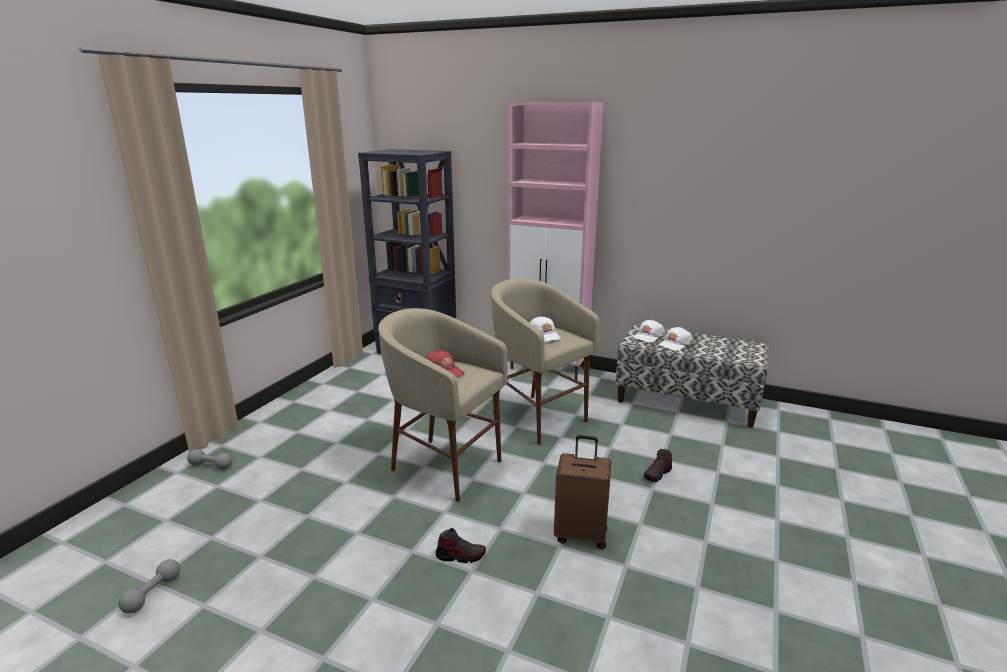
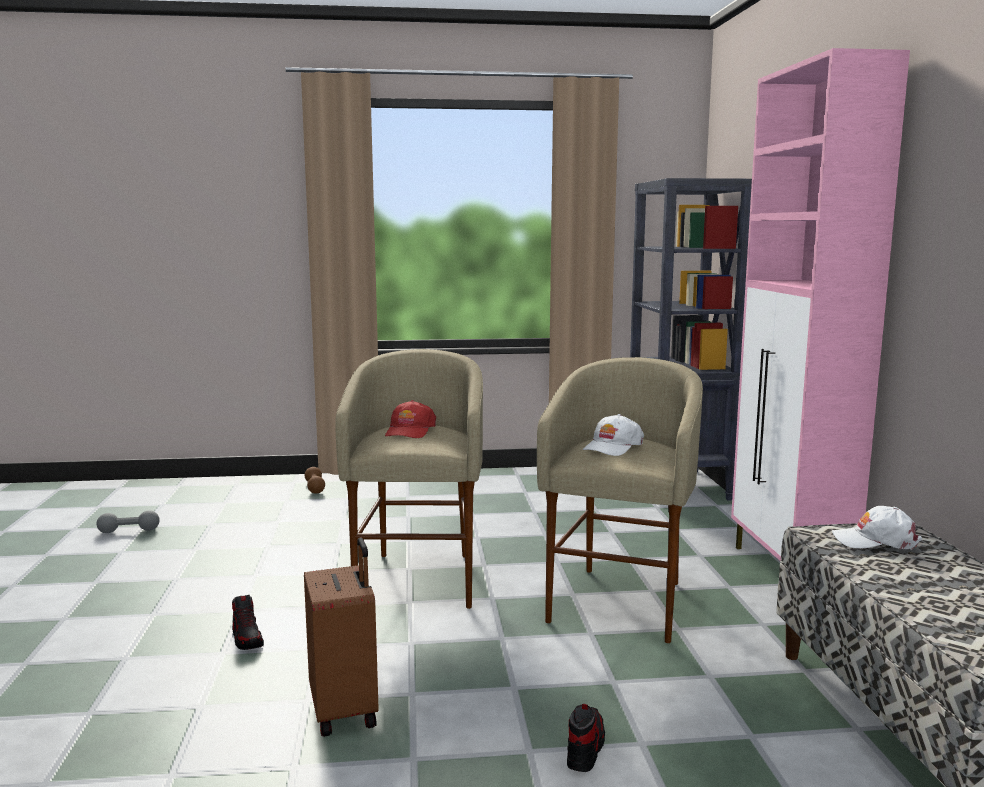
camera: 60 degrees right, 10 degrees down
(211, 466) = (315, 488): grey dumbbell -> brown dumbbell
(657, 474) = (585, 747): shoe -> shoe turned 90 degrees clockwise
(674, 344) = (889, 567): white cap -> none

